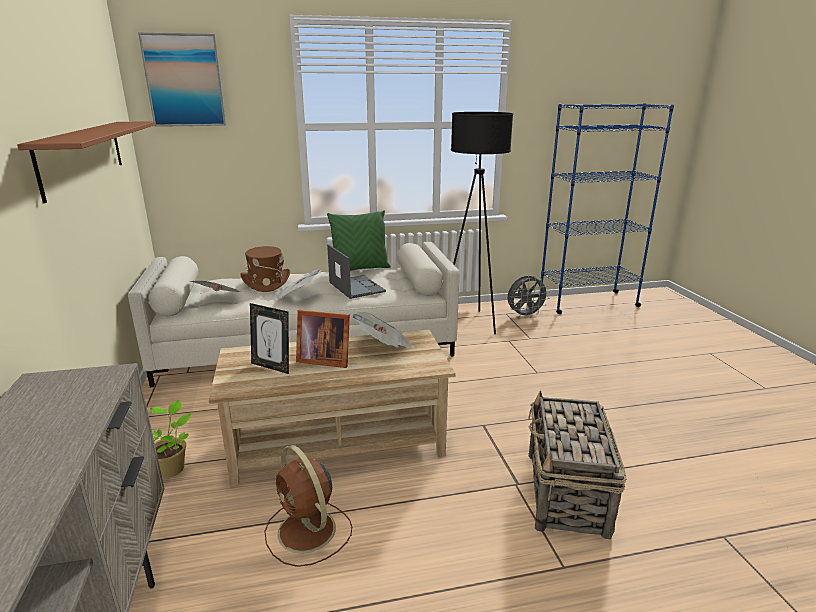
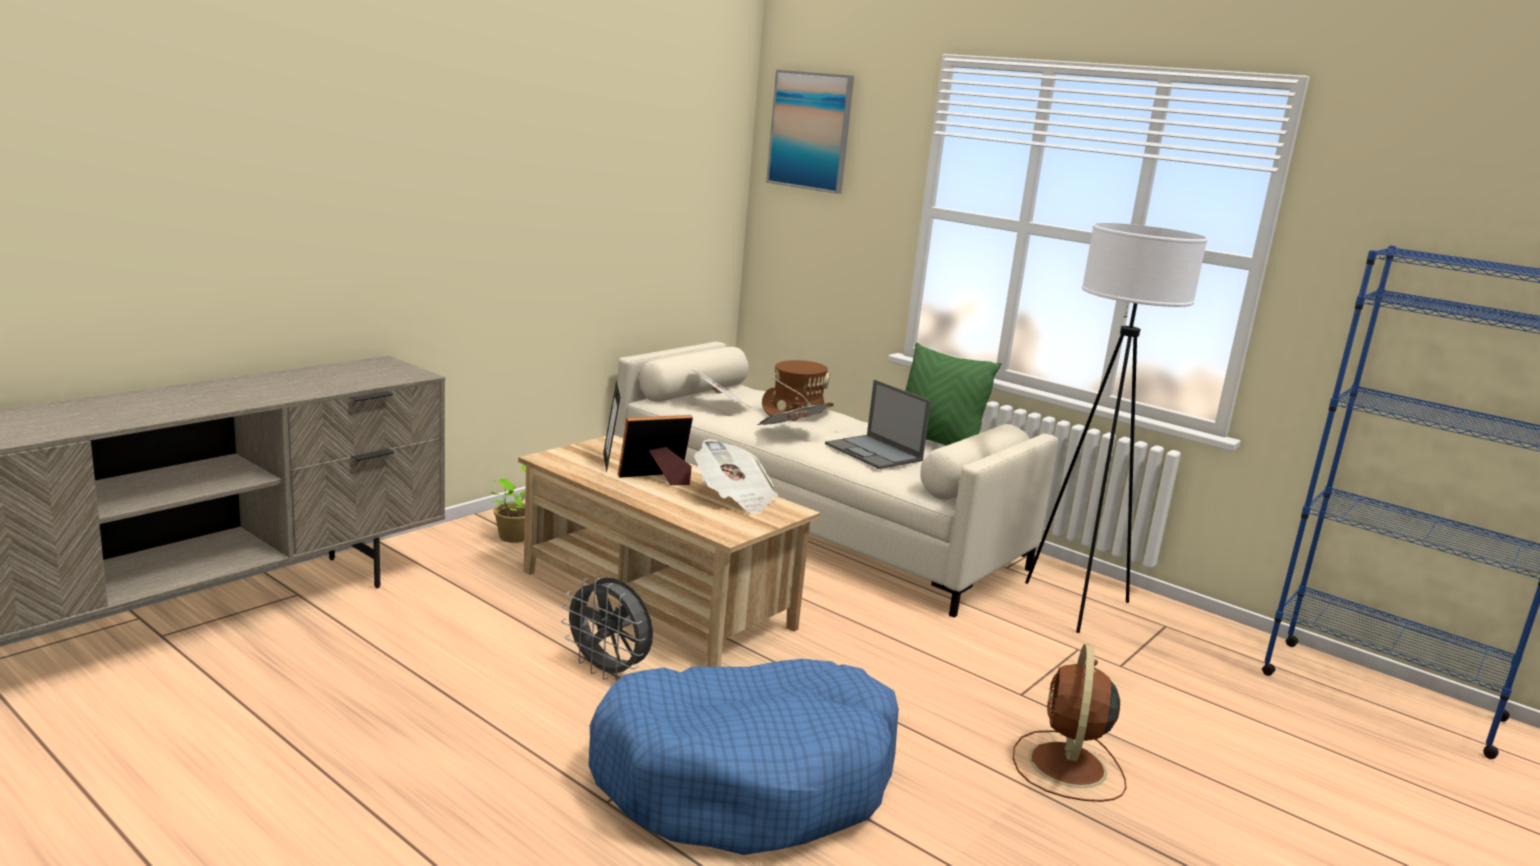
camera: 50 degrees right, 5 degrees down
(83, 155) = (606, 194): brown shelf -> none
(308, 532) = (503, 631): brown fan -> brown fan (1067, 767)
(323, 359) = (658, 479): picture frame -> picture frame turned 90 degrees clockwise
(356, 287) = (874, 452): laptop -> laptop turned 120 degrees clockwise
(471, 323) = (1076, 606): black floor lamp -> white floor lamp
(525, 315) = (1193, 644): grey fan -> grey fan (608, 671)
(566, 493) = (747, 778): basket -> blue dog bed

